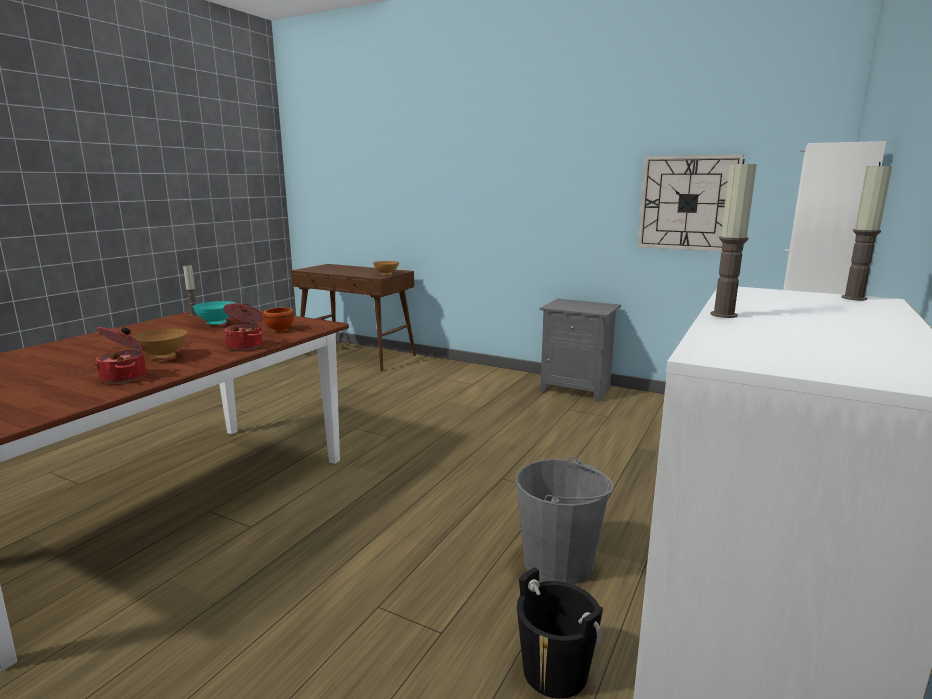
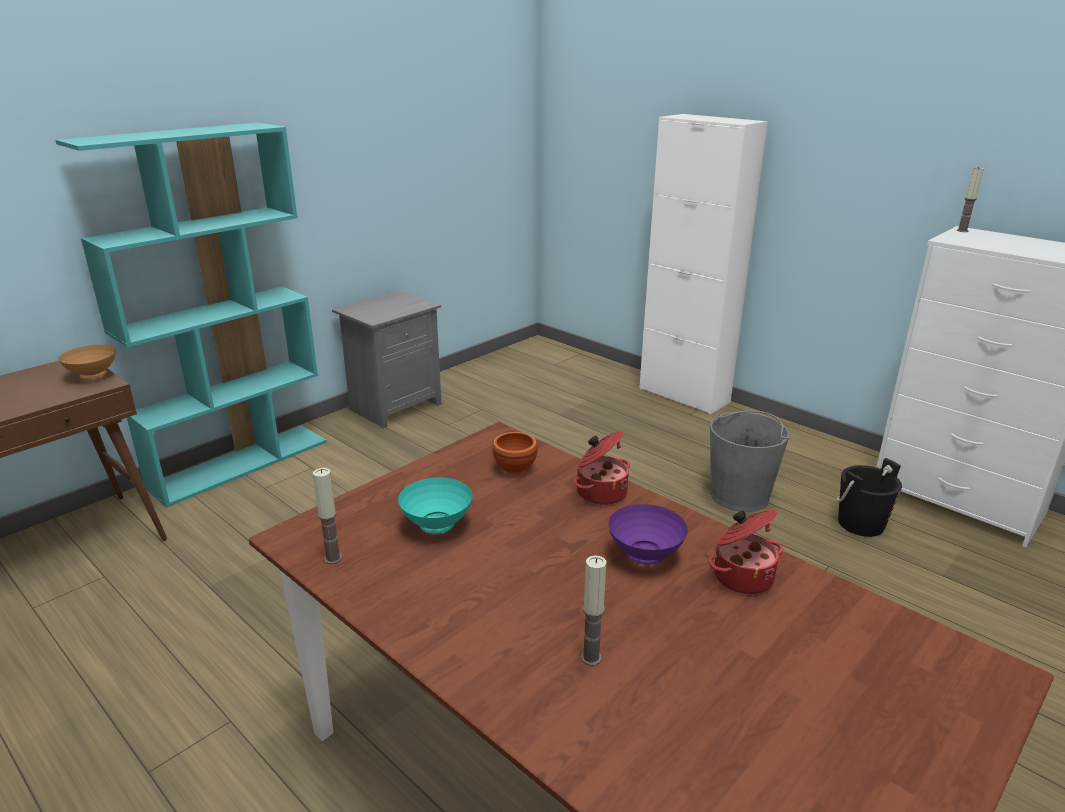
camera: 75 degrees left, 10 degrees up
(162, 357) = (645, 557): brown bowl -> purple bowl
(465, 368) = (240, 463): none -> turquoise bookcase
(688, 203) = (440, 159): wall clock -> none
(724, 315) = (1025, 253): candle -> candle (591, 658)

